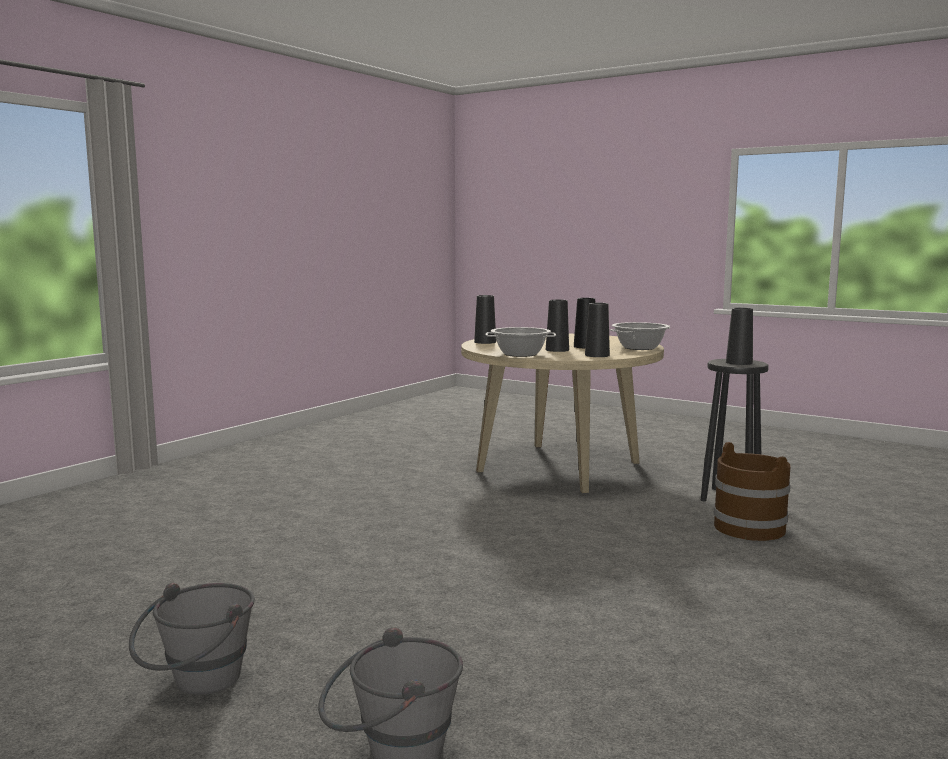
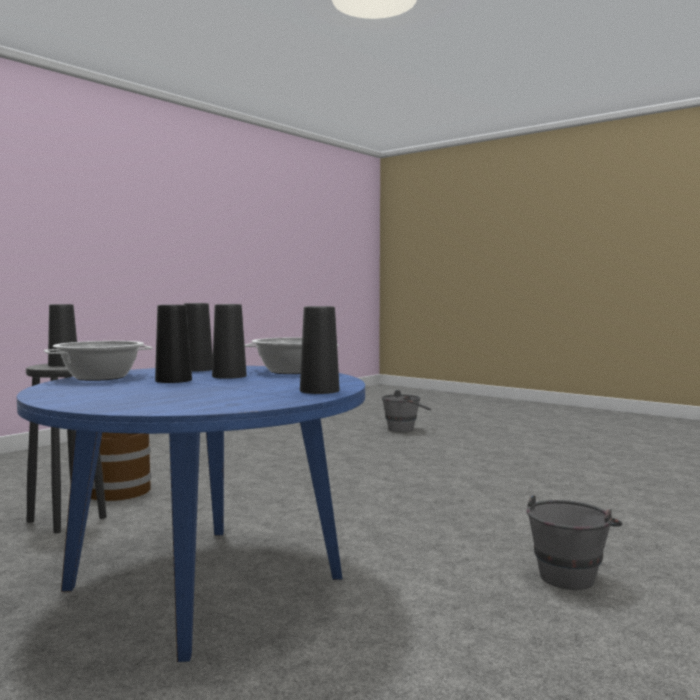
camera: 175 degrees left, 5 degrees down
(198, 684) = (495, 440): grey bucket -> grey bucket (569, 573)
(559, 467) = (205, 583): beige dining table -> blue dining table

